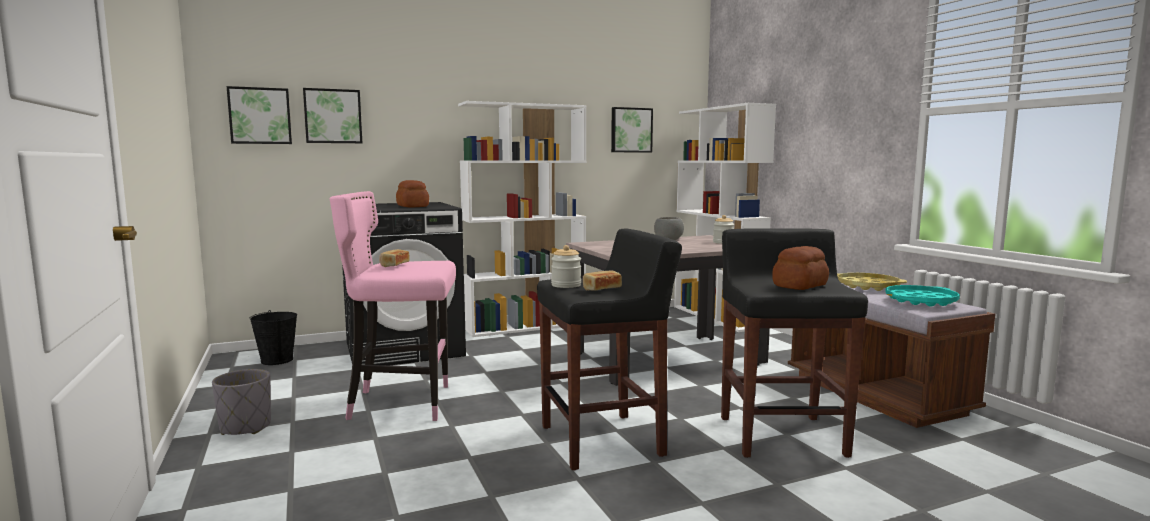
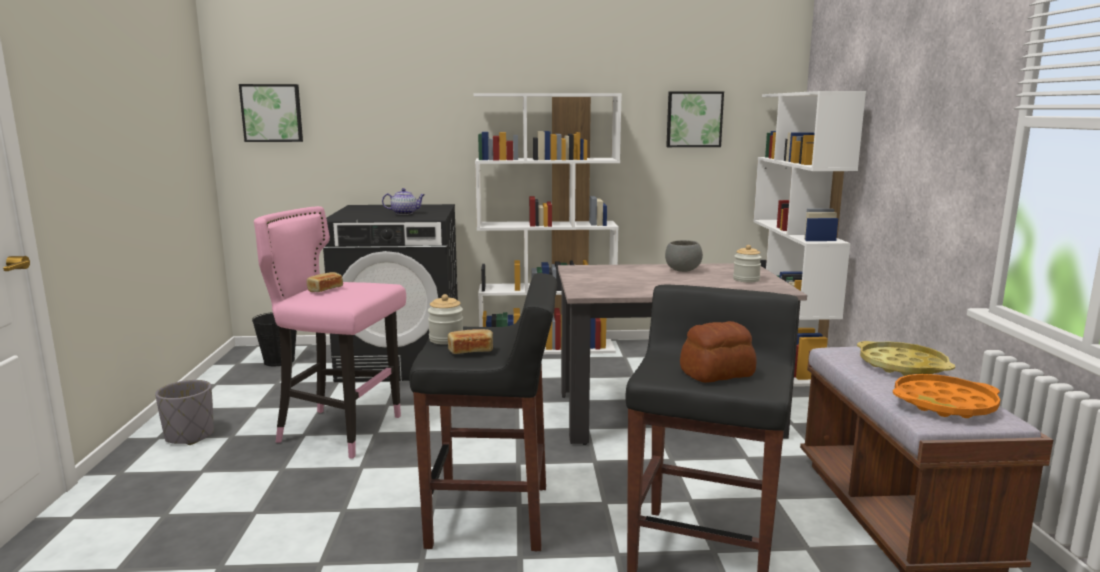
camera: 20 degrees right, 5 degrees up
(333, 116) = (342, 111): picture -> none
(413, 206) = (405, 213): bread -> teapot
(921, 301) = (944, 404): turquoise tray -> orange tray

